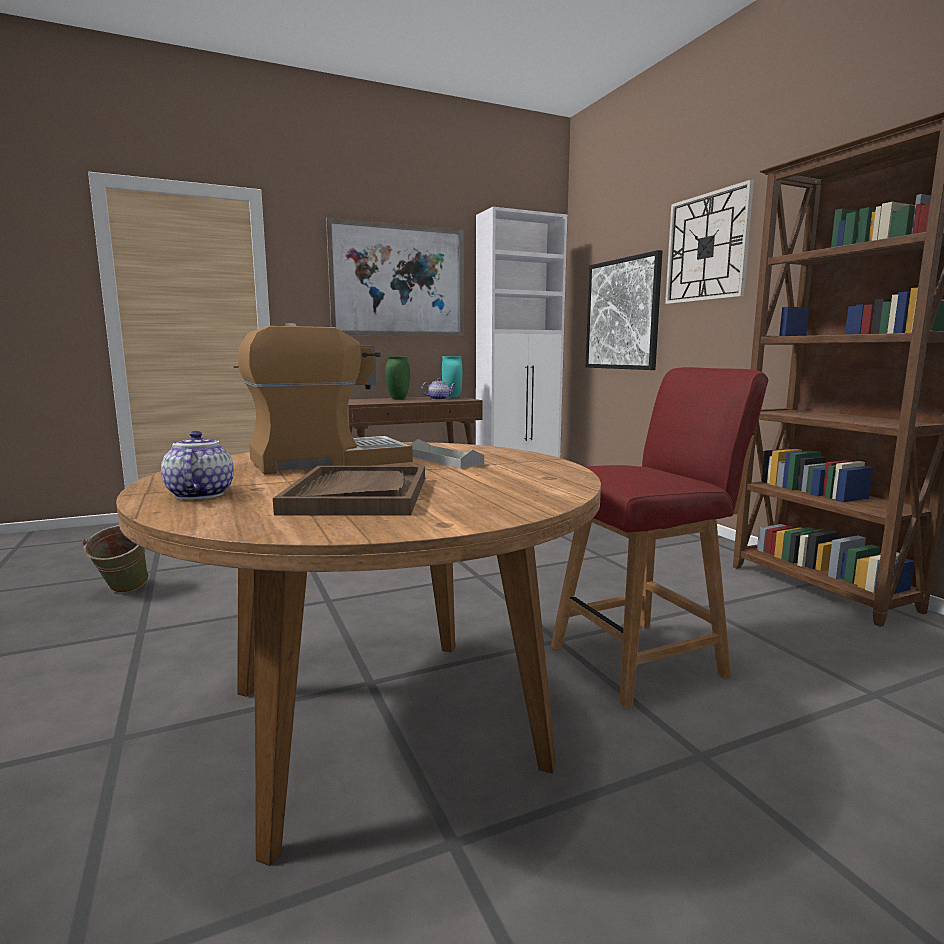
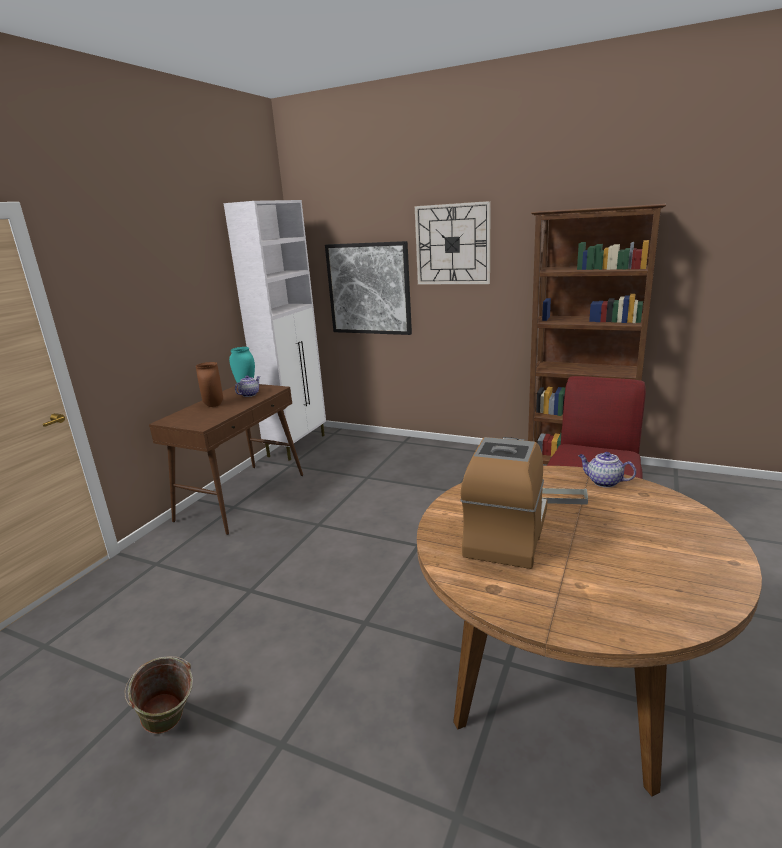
camera: 40 degrees left, 10 degrees up
(199, 494) = (578, 610): teapot -> teapot (603, 482)
(358, 495) = (636, 560): brown tray -> none
(398, 281) = (174, 283): picture -> none
(398, 399) = (213, 405): green vase -> brown vase

